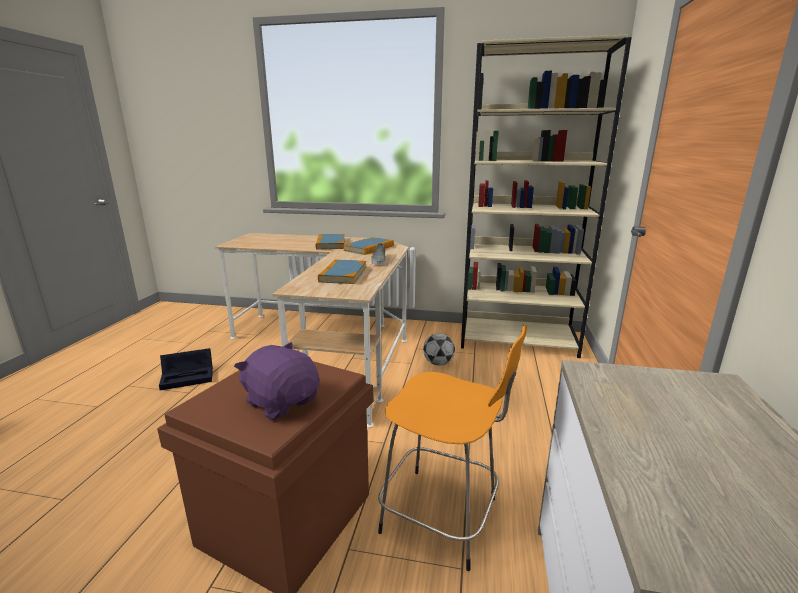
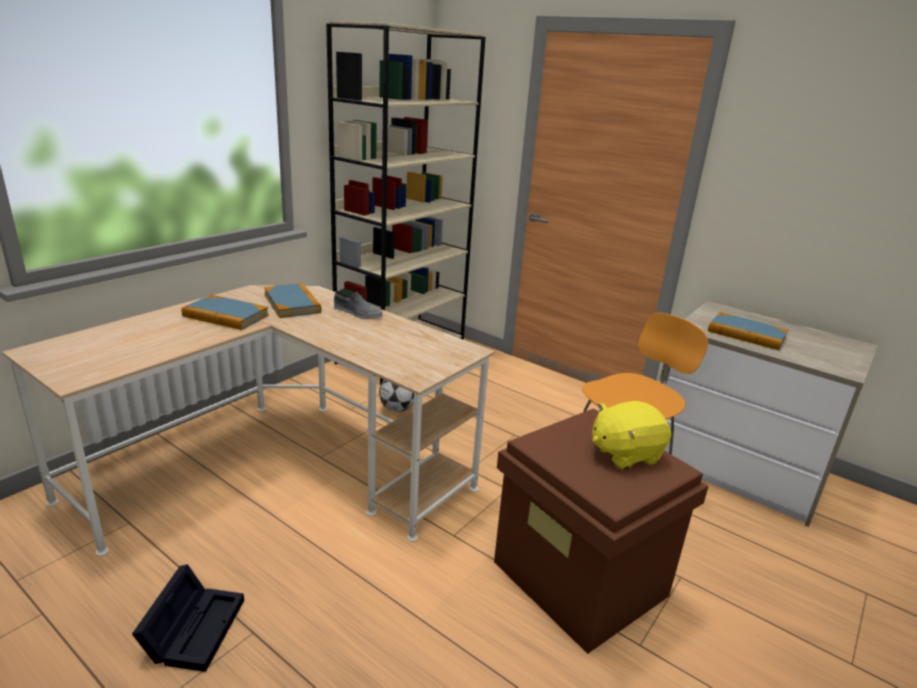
camera: 65 degrees left, 5 degrees up
(282, 402) = (624, 453): purple plush toy -> yellow plush toy
(343, 274) = (391, 342): book -> book (746, 334)

